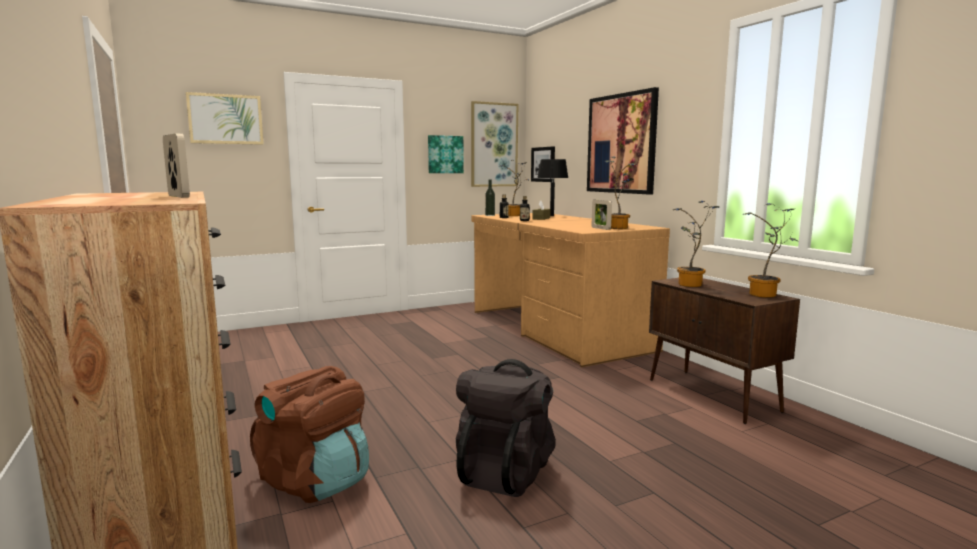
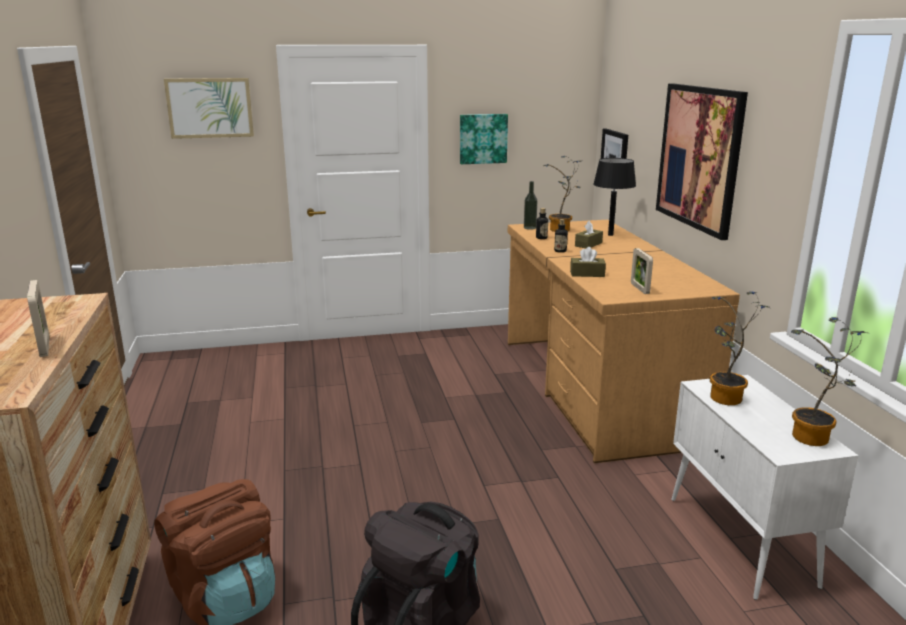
camera: 15 degrees right, 10 degrees up
(493, 145) = (552, 123): picture -> none
(556, 226) = (587, 274): none -> brown tissue box
(619, 227) = (667, 287): potted plant -> none
(713, 396) = (741, 541): brown cabinet -> white cabinet

